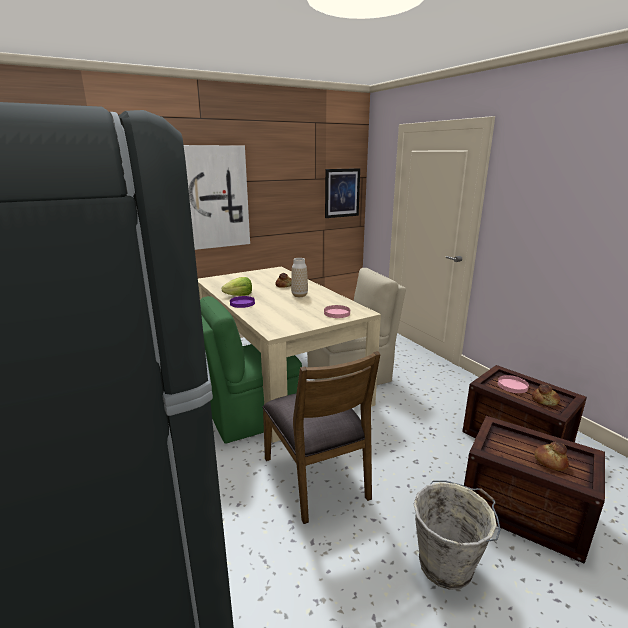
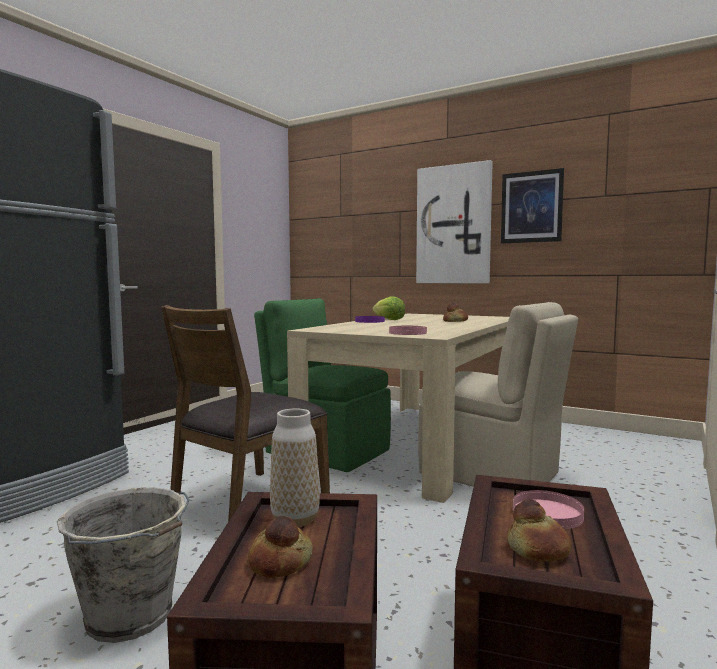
camera: 60 degrees right, 15 degrees down
(299, 295) = (436, 325): vase -> vase (295, 519)
(342, 193) = (658, 215): picture -> picture (531, 207)

